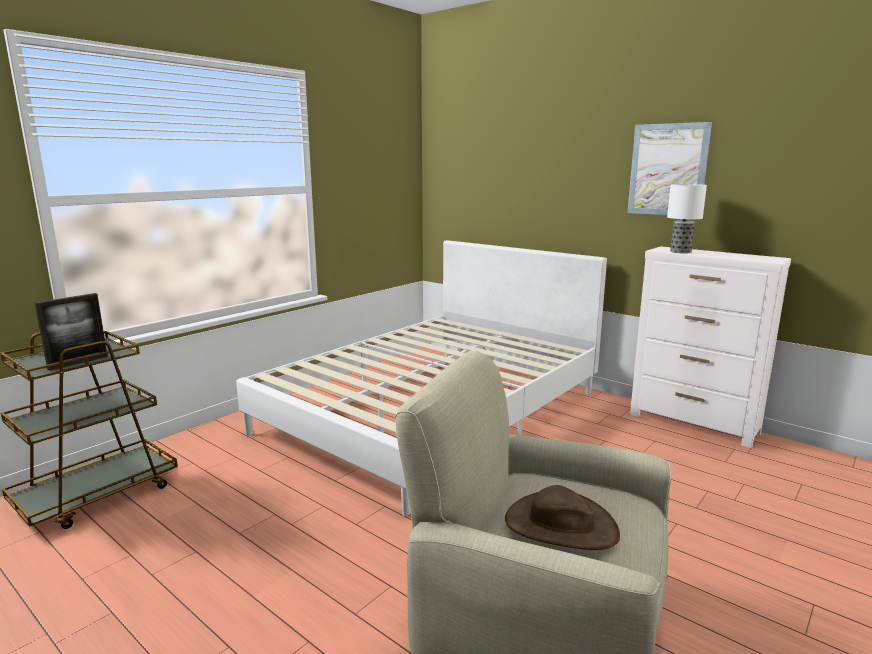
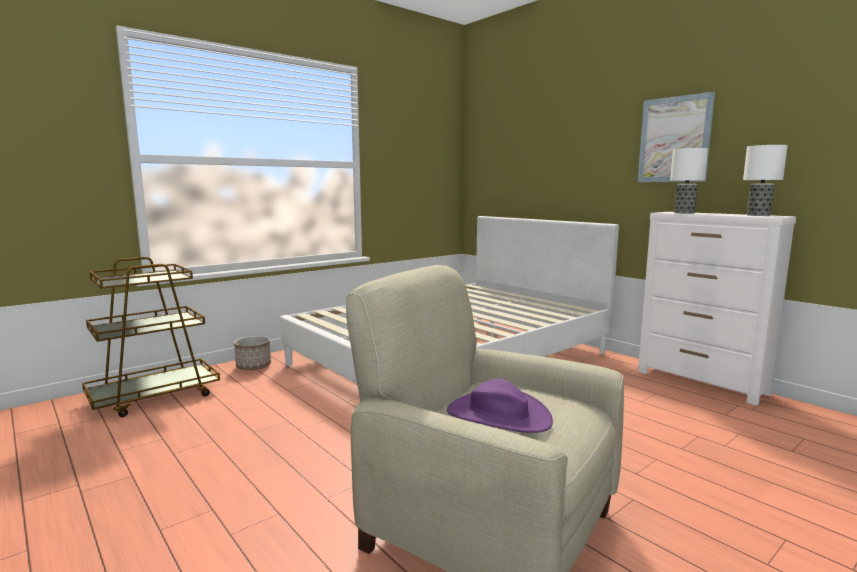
camera: 10 degrees right, 5 degrees down
(78, 362) = (143, 280): picture frame -> none
(207, 440) = (254, 366): none -> planter
(560, 526) = (498, 416): brown hat -> purple hat
(756, 257) = (758, 215): none -> table lamp

